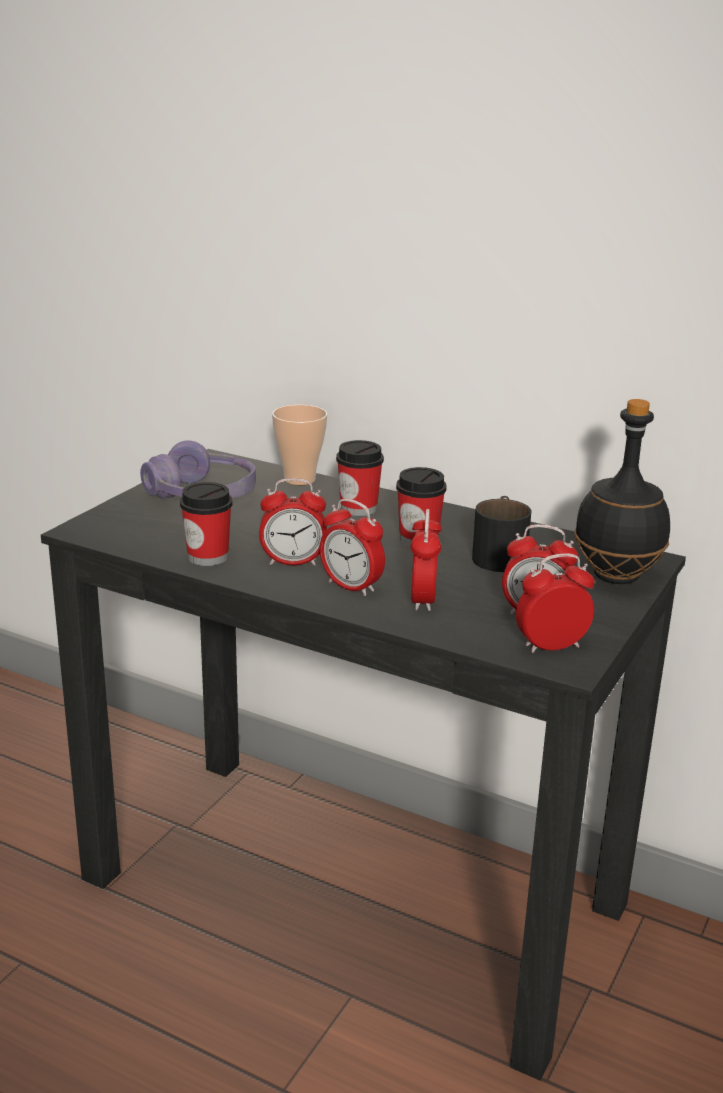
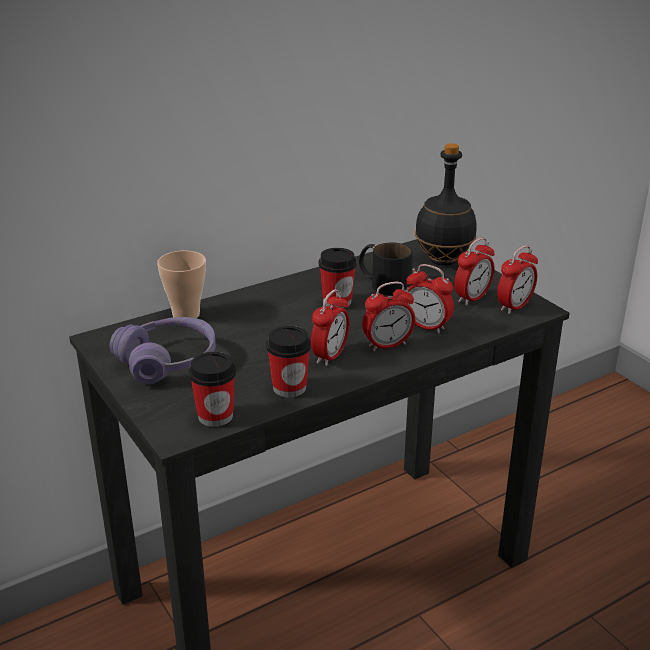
camera: 60 degrees left, 5 degrees up
(358, 509) = (265, 307): cup -> cup (215, 416)
(551, 647) = (514, 306): alarm clock -> alarm clock turned 150 degrees counterclockwise

